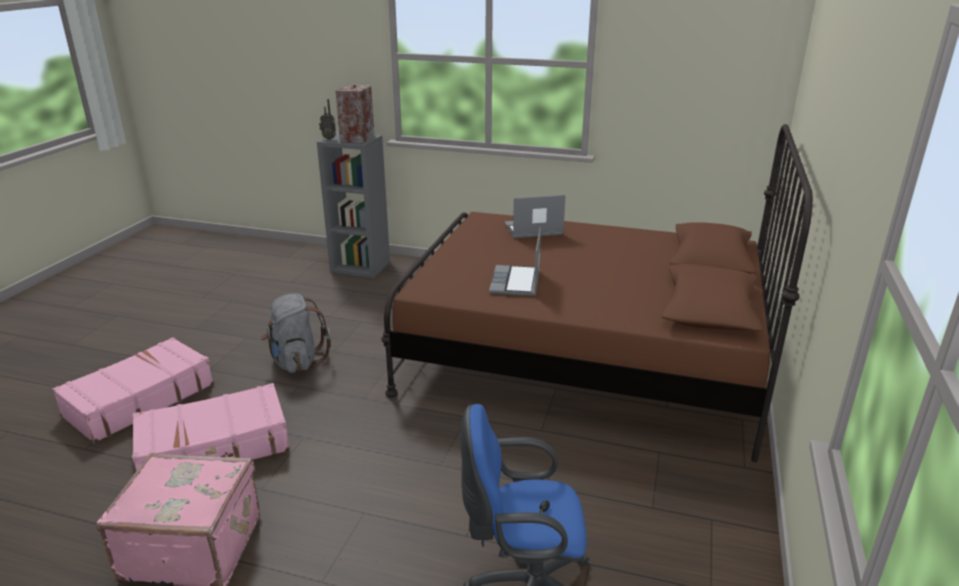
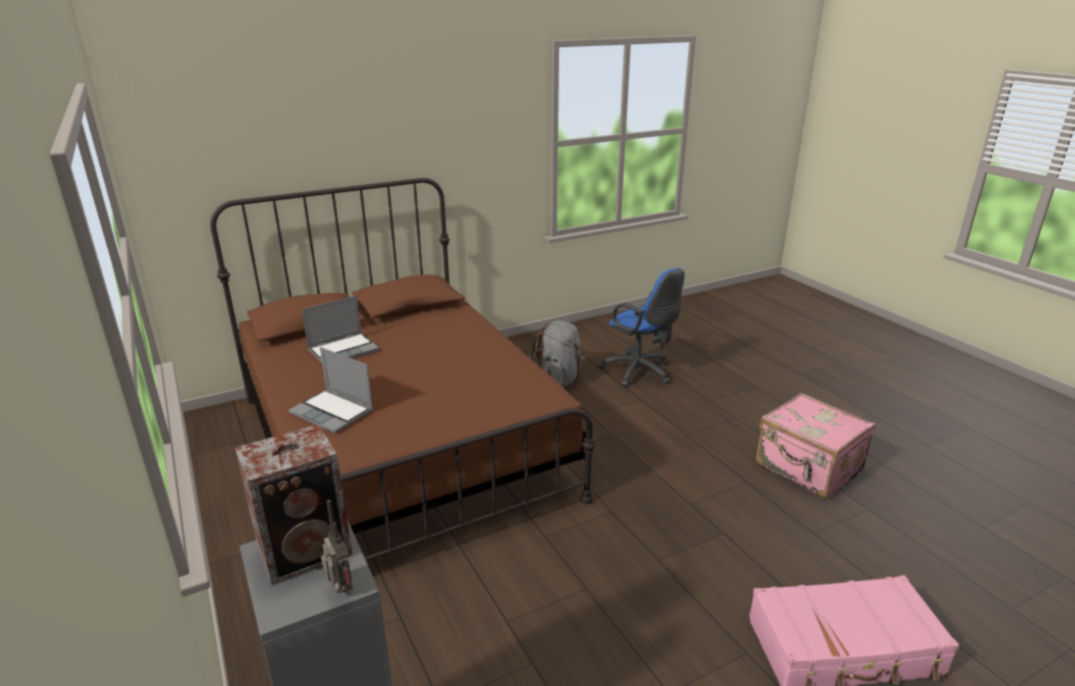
camera: 135 degrees left, 0 degrees up
(215, 448) = (771, 534): pink suitcase -> none
(296, 362) = (637, 598): grey backpack -> grey backpack (559, 379)
(516, 283) = (473, 368): laptop -> laptop (344, 350)

